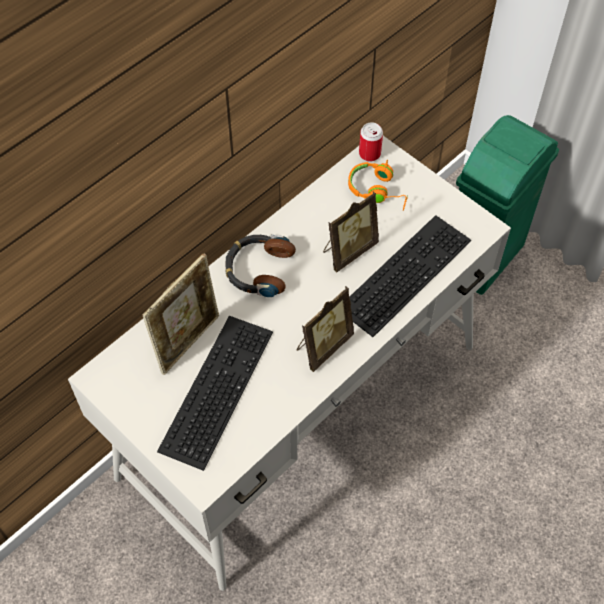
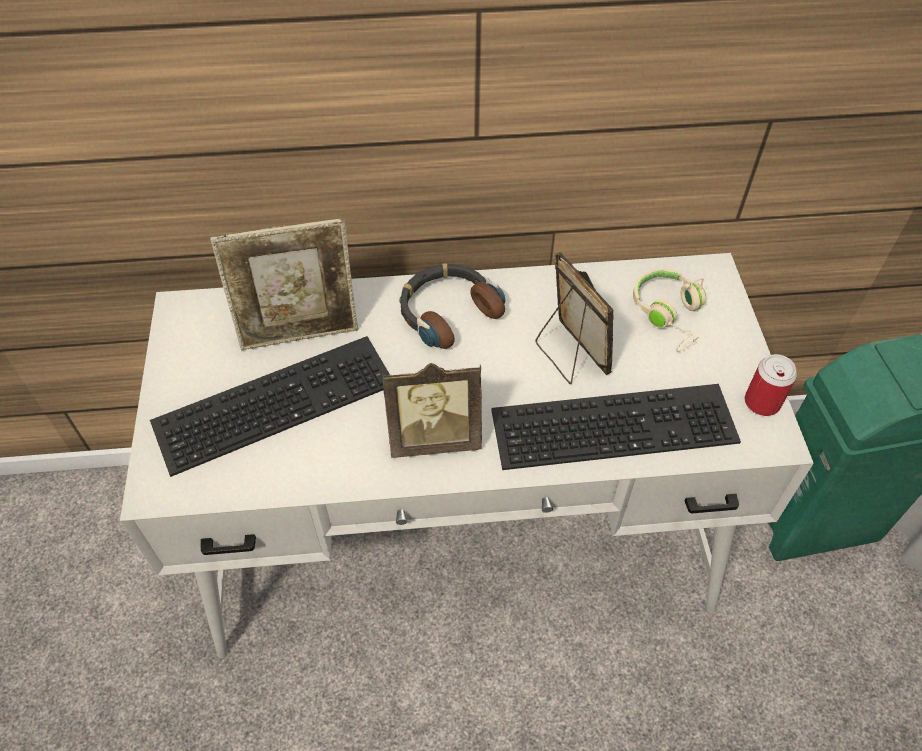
camera: 40 degrees right, 5 degrees down
(348, 250) = (569, 355): picture frame -> picture frame turned 120 degrees counterclockwise
(369, 154) = (697, 270): can -> can (762, 402)
(378, 191) = (669, 314): orange headphones -> beige headphones

